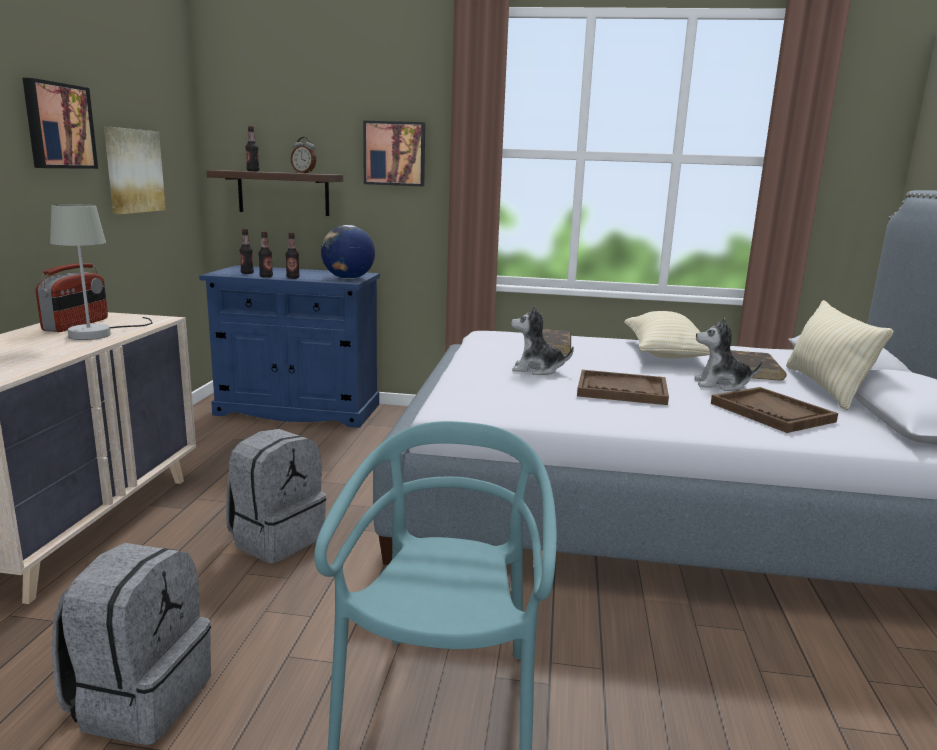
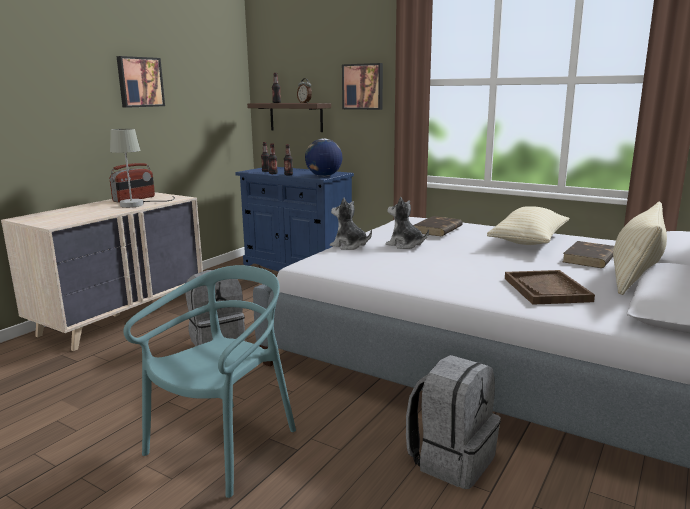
camera: 25 degrees right, 0 degrees up
(133, 171) = (194, 106): picture -> none
(140, 698) = (84, 405): grey backpack -> grey backpack (451, 459)
(621, 390) = (446, 263): brown tray -> none
(721, 385) = (539, 267): plush toy -> plush toy (349, 246)

